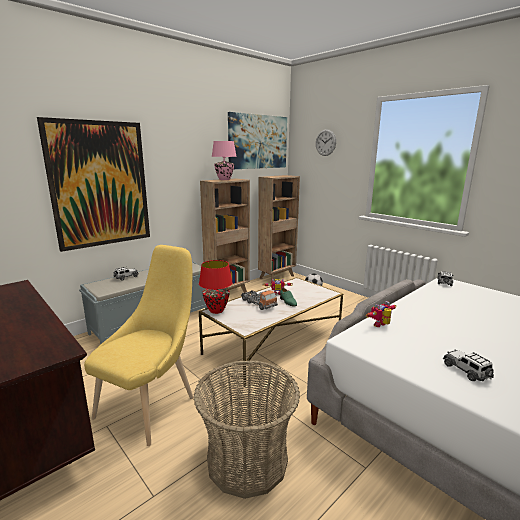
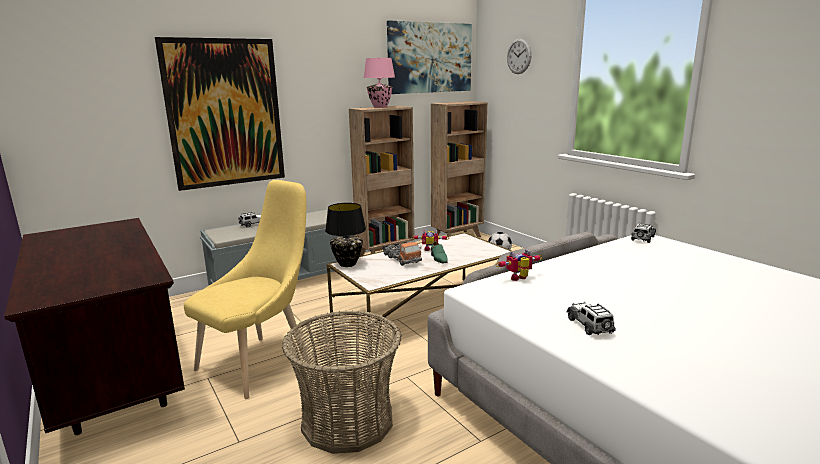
camera: 10 degrees right, 0 degrees up
(216, 311) = (347, 264): red table lamp -> black table lamp

